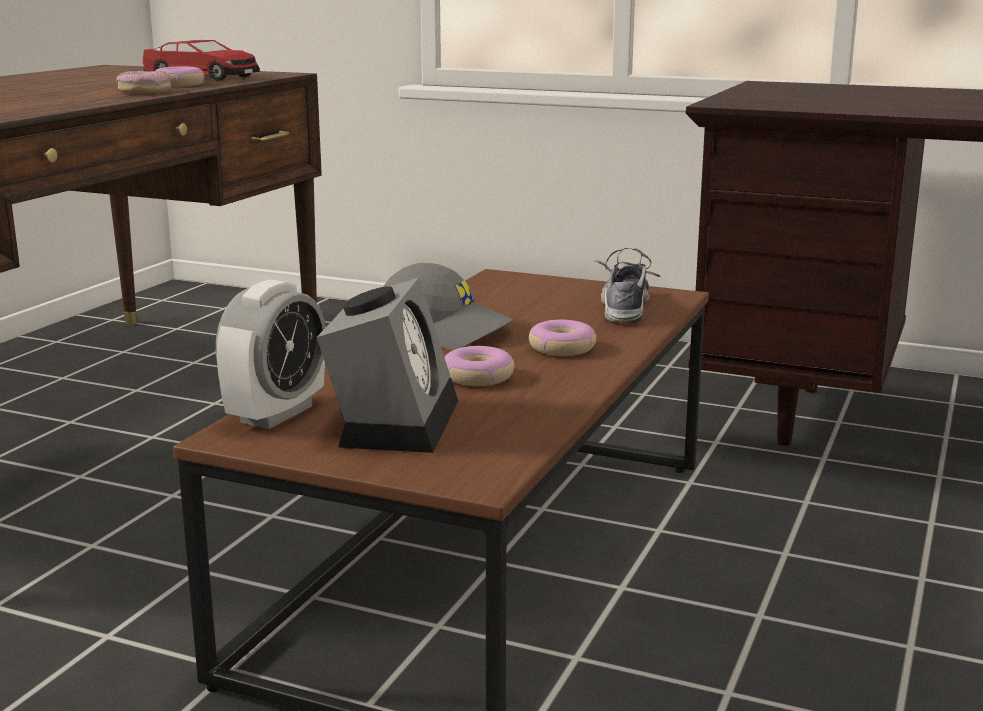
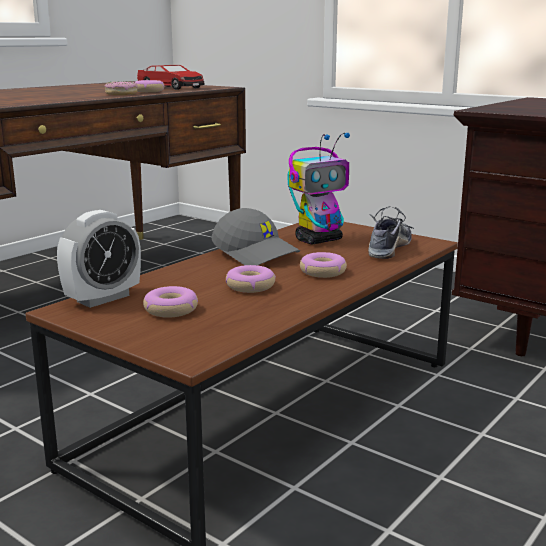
camera: 15 degrees right, 0 degrees up
(393, 420) = (171, 310): alarm clock -> donut
(519, 303) = (319, 240): none -> toy robot

